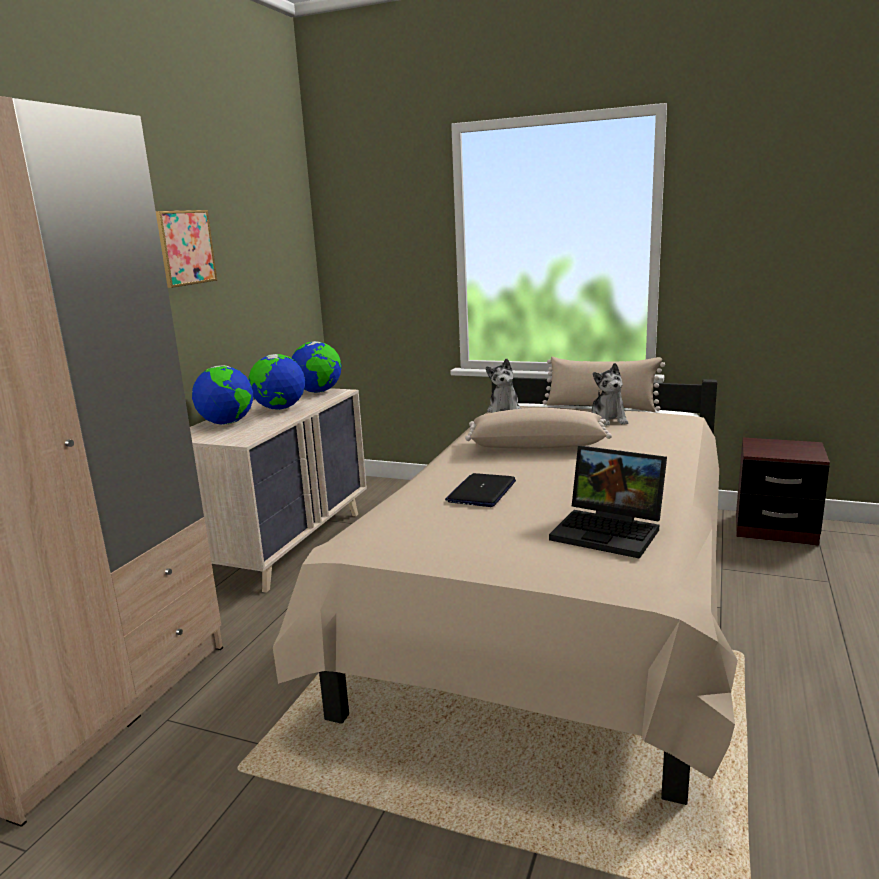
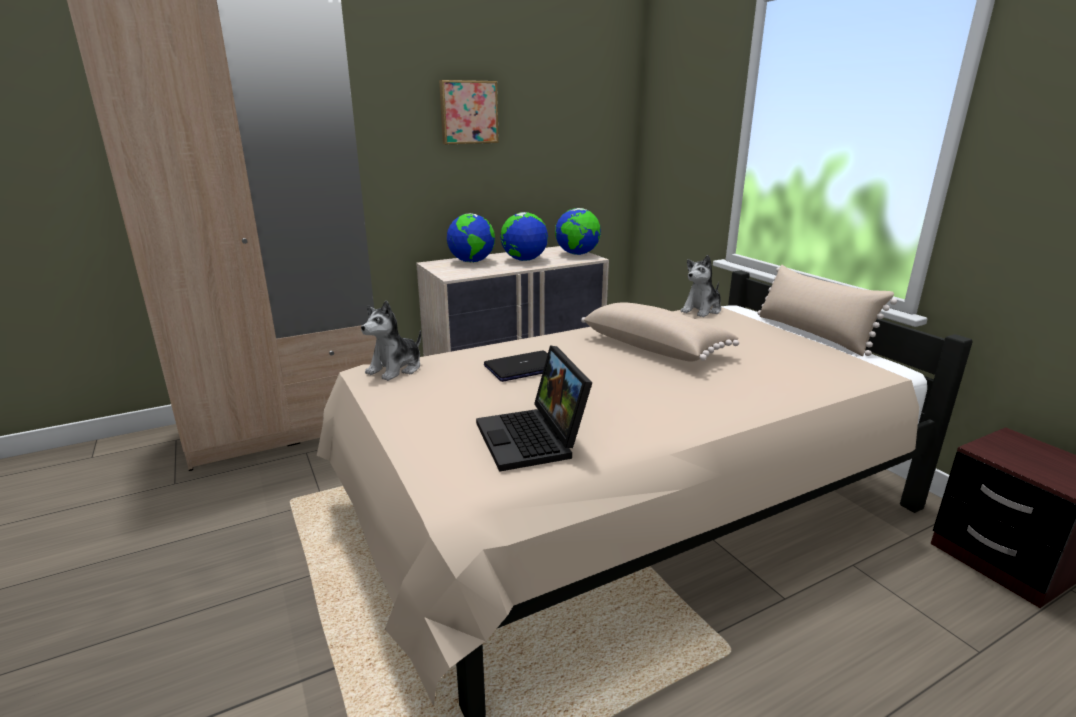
camera: 40 degrees right, 5 degrees up
(608, 419) = (780, 347): plush toy -> plush toy (396, 369)

